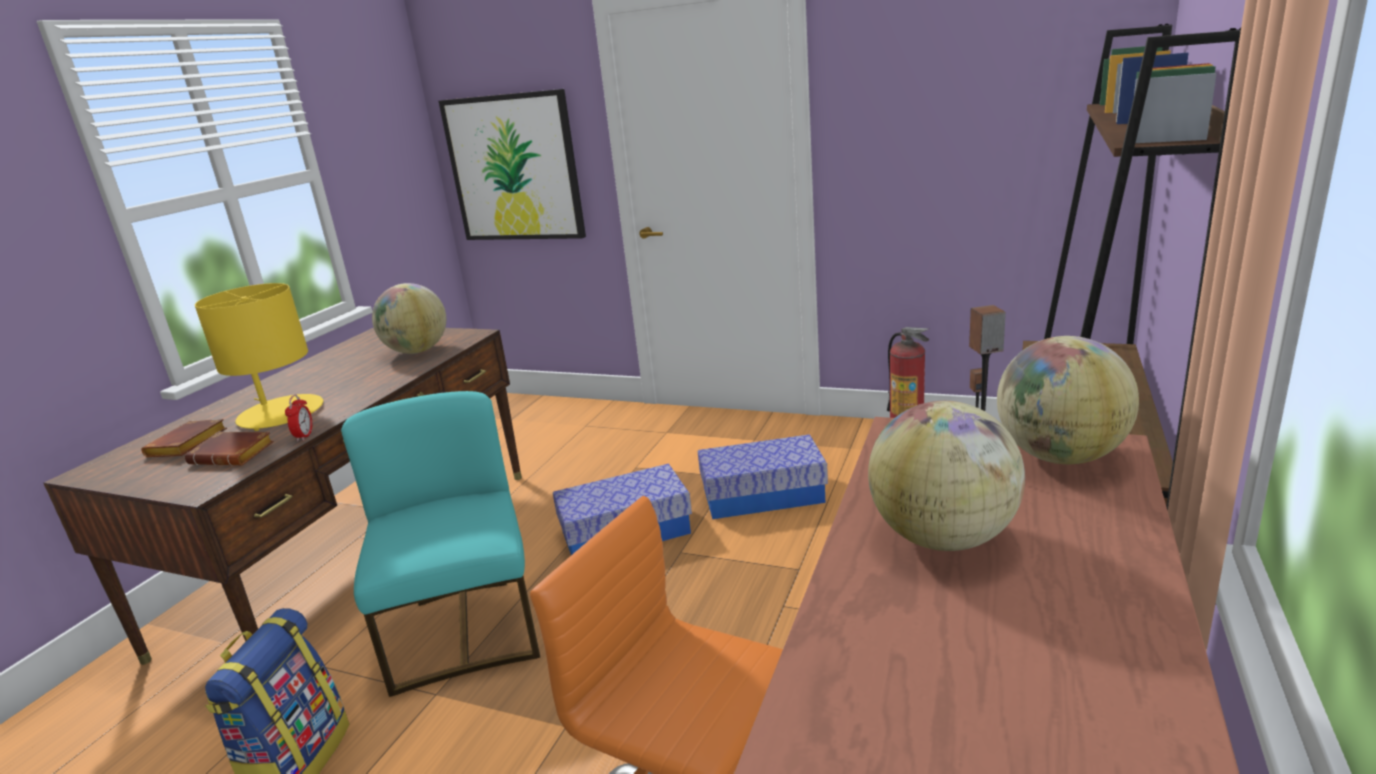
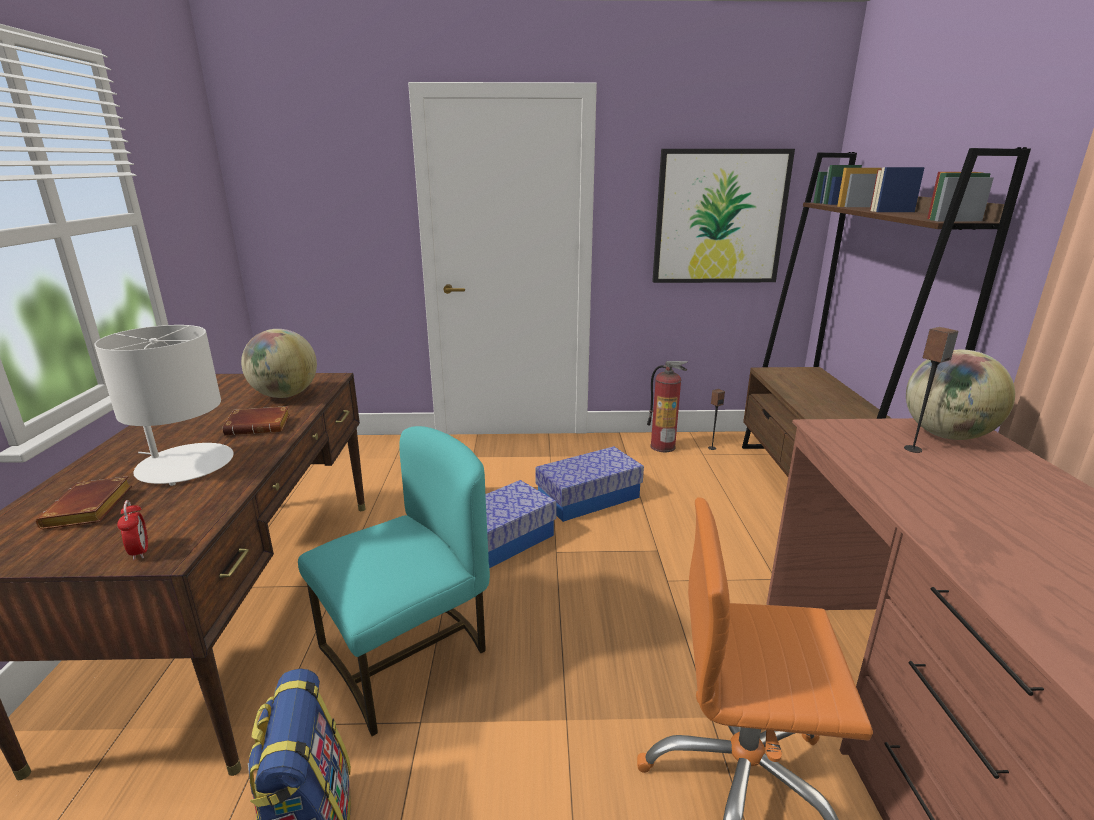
camera: 25 degrees left, 0 degrees up
(235, 454) = (172, 512): brown book -> brown book (260, 426)
(280, 413) = (184, 465): yellow table lamp -> white table lamp
(304, 436) = (244, 485): alarm clock -> alarm clock (140, 551)
(465, 630) = (408, 655): turquoise chair -> turquoise chair turned 90 degrees clockwise
(514, 168) = (317, 228): picture -> picture (719, 217)
(942, 537) = (957, 498): globe -> none

